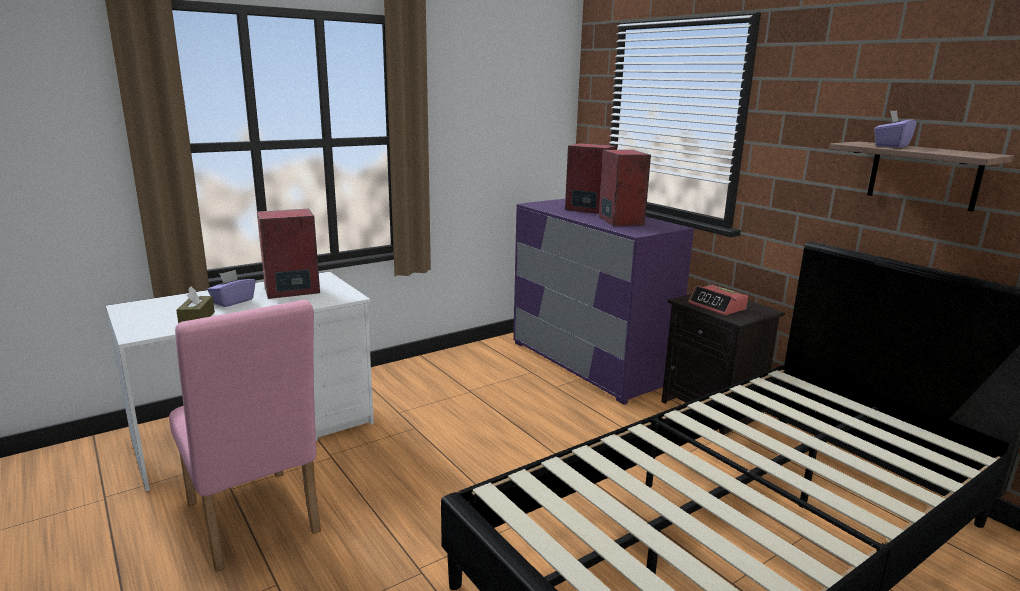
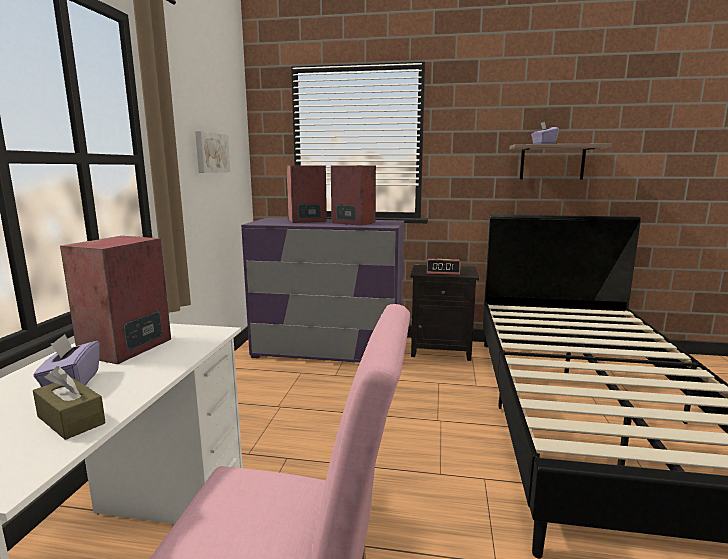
camera: 45 degrees left, 5 degrees down
(499, 127) = (211, 153): none -> picture

